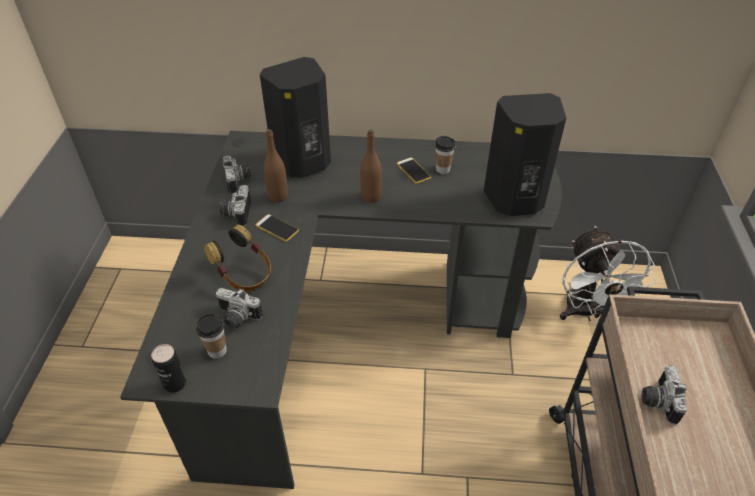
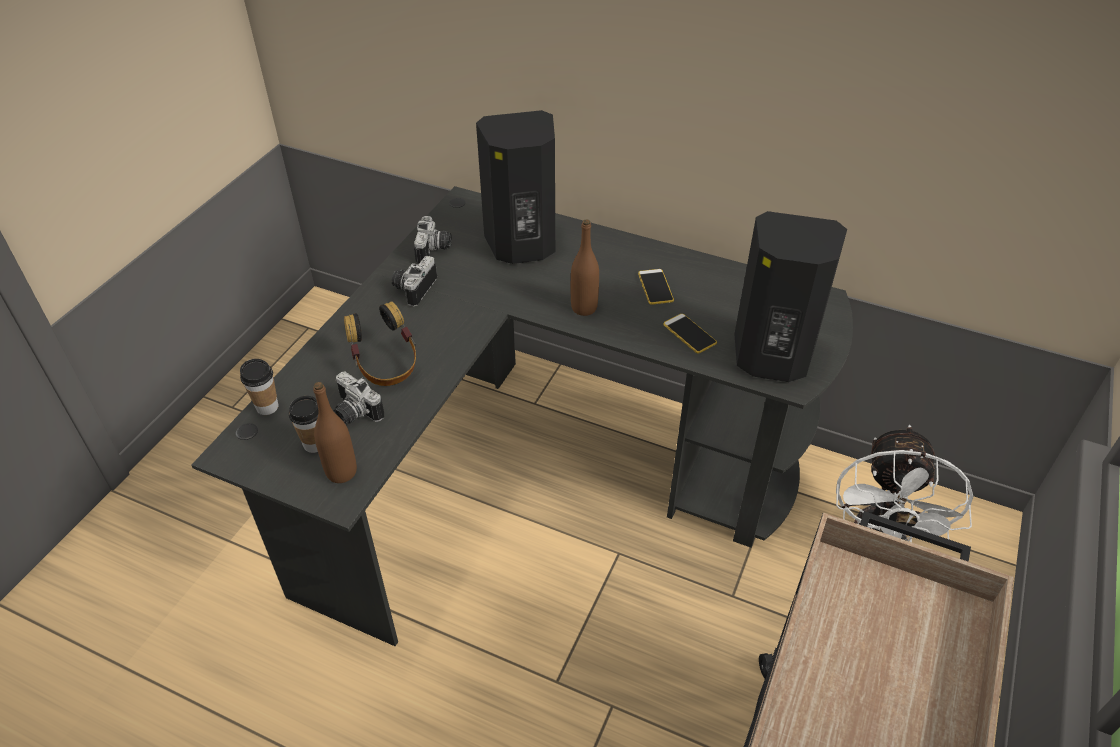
camera: 20 degrees right, 0 degrees up
(175, 383) = (253, 467): can -> none
(277, 228) = (451, 319): phone -> phone (689, 334)
(278, 196) = (471, 280): brown bottle -> brown bottle (341, 472)
(443, 169) = (695, 294): cup -> cup (267, 407)
(657, 400) = (828, 671): camera -> none

